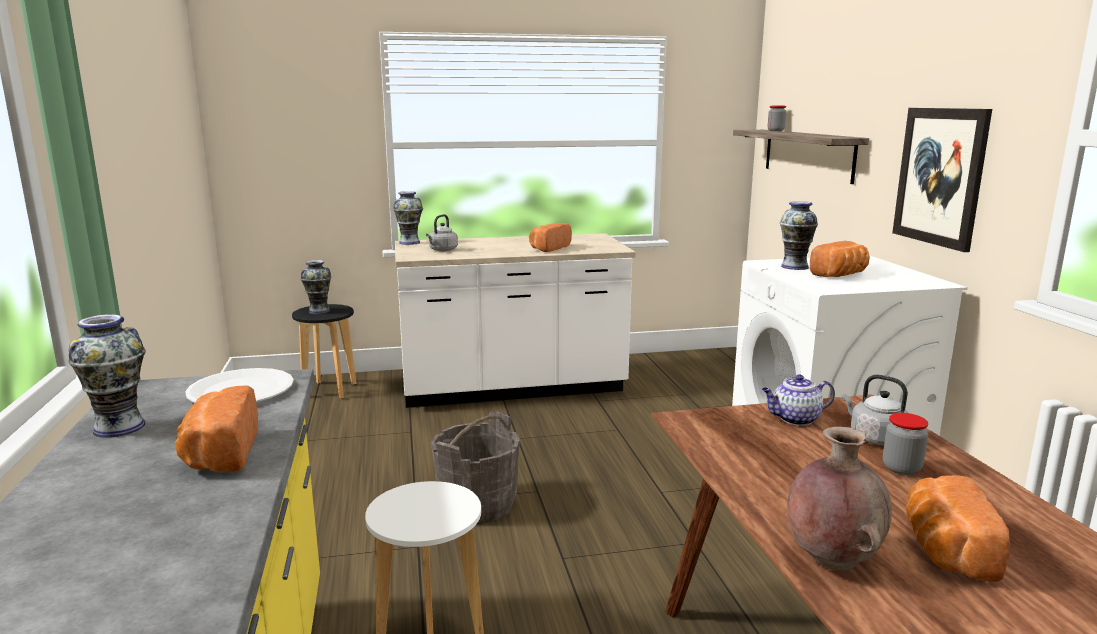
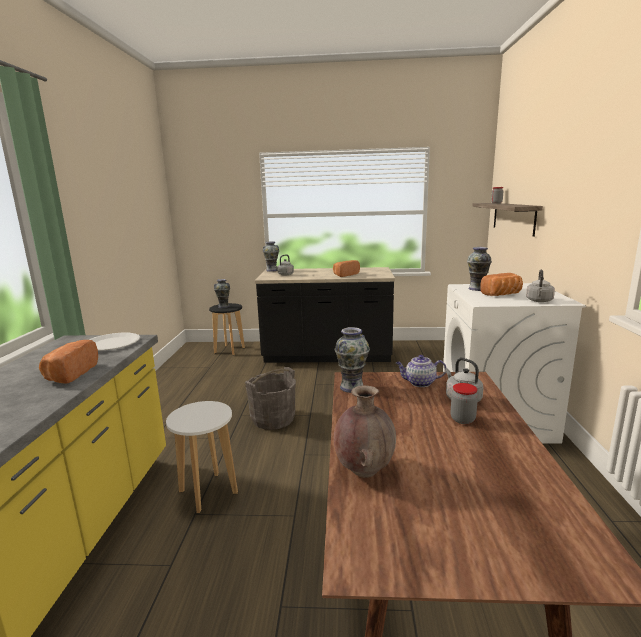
camera: 15 degrees right, 0 degrees up
(119, 427) = (41, 357): vase -> vase (351, 387)
(512, 388) = (327, 355): white counter -> black counter
(900, 283) = (539, 301): none -> grey kettle
(940, 176) = (577, 230): picture -> none
(944, 550) = (444, 474): bread -> none

